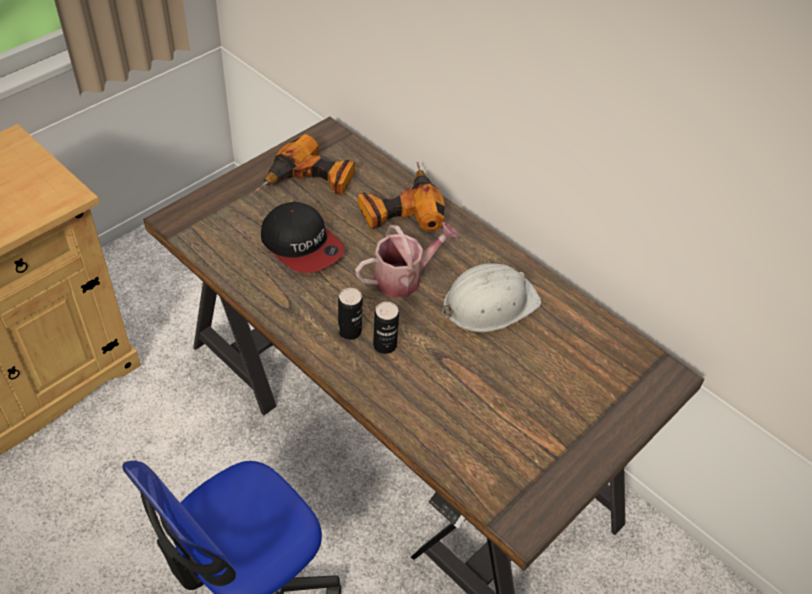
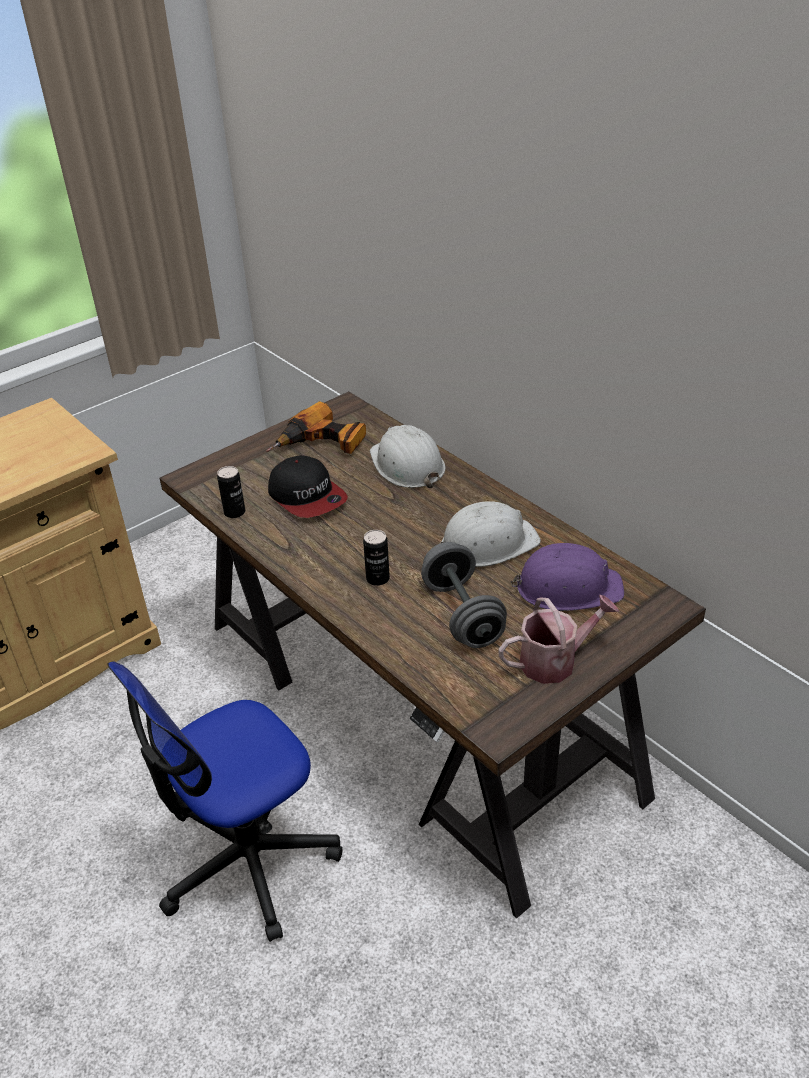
camera: 10 degrees right, 10 degrees down
(349, 331) = (344, 567): can -> can (234, 512)
(399, 208) = (407, 465): power drill -> white hard hat
(404, 277) = (404, 522): watering can -> watering can (555, 660)
(474, 387) = (462, 614): none -> grey dumbbell
(572, 355) = (567, 587): none -> purple hard hat

